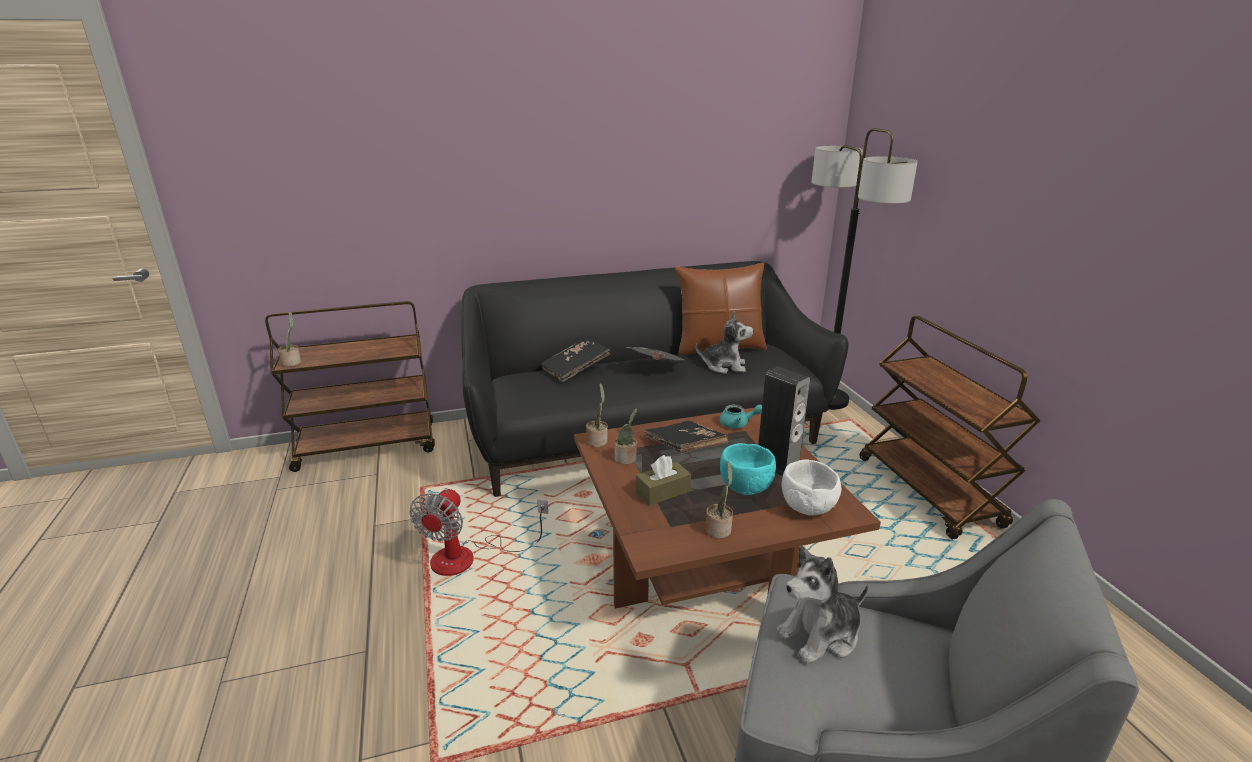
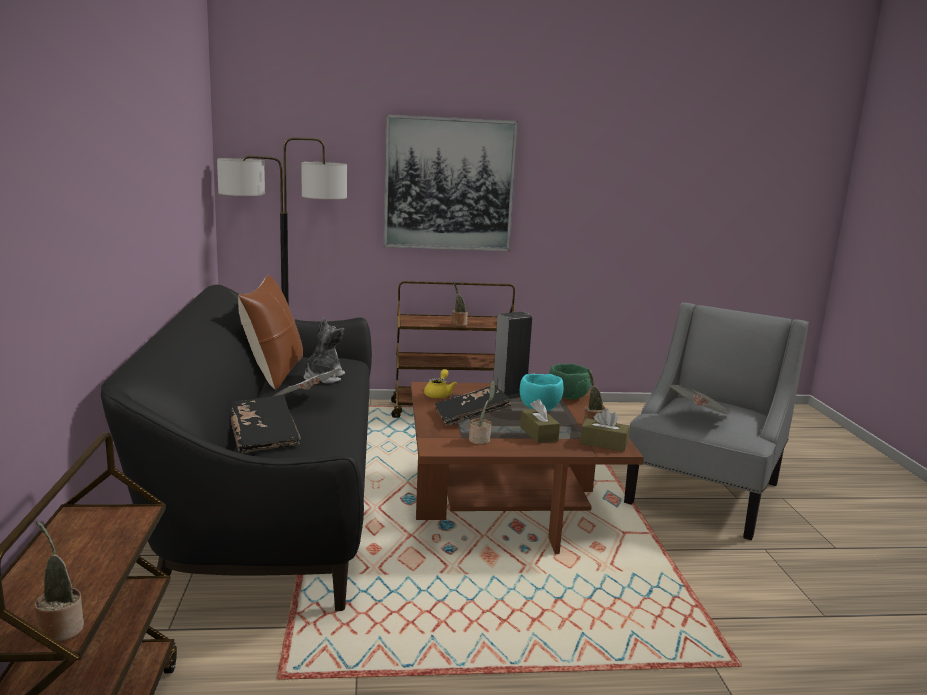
camera: 80 degrees left, 10 degrees down
(469, 557) = (460, 637): fan -> none
(597, 441) = (440, 447): potted plant -> potted plant (458, 324)
(661, 539) = (603, 443): none -> brown tissue box
(738, 424) = (439, 394): turquoise teapot -> yellow teapot
(806, 507) = (568, 397): white bowl -> green bowl
(820, 634) = (698, 417): plush toy -> newspaper
(1021, 207) = (449, 184): none -> picture

